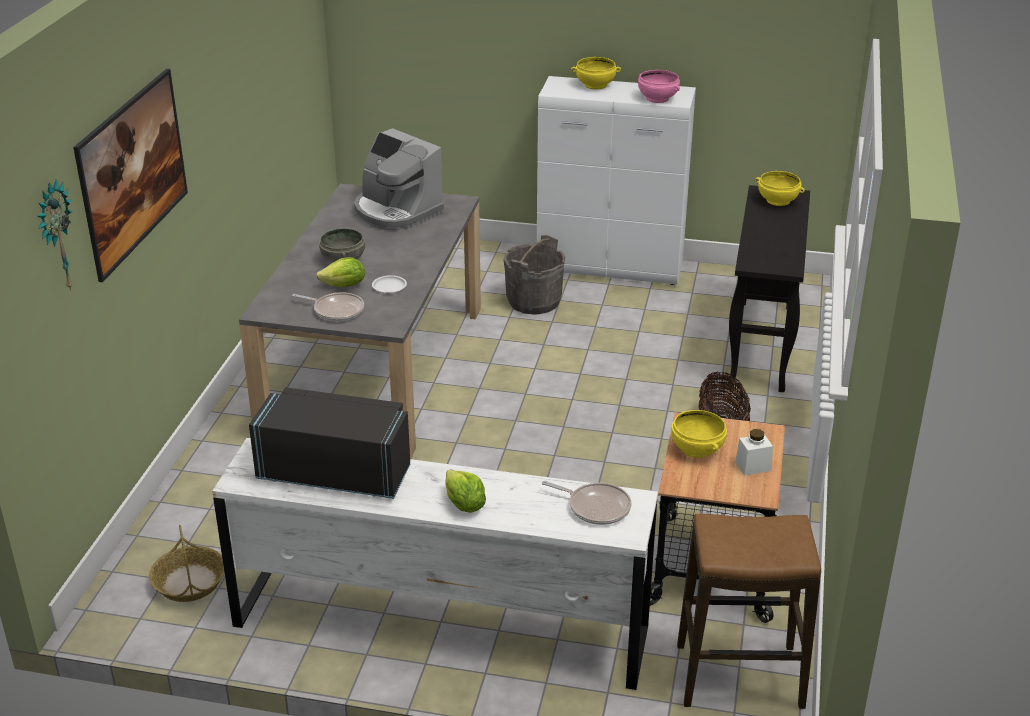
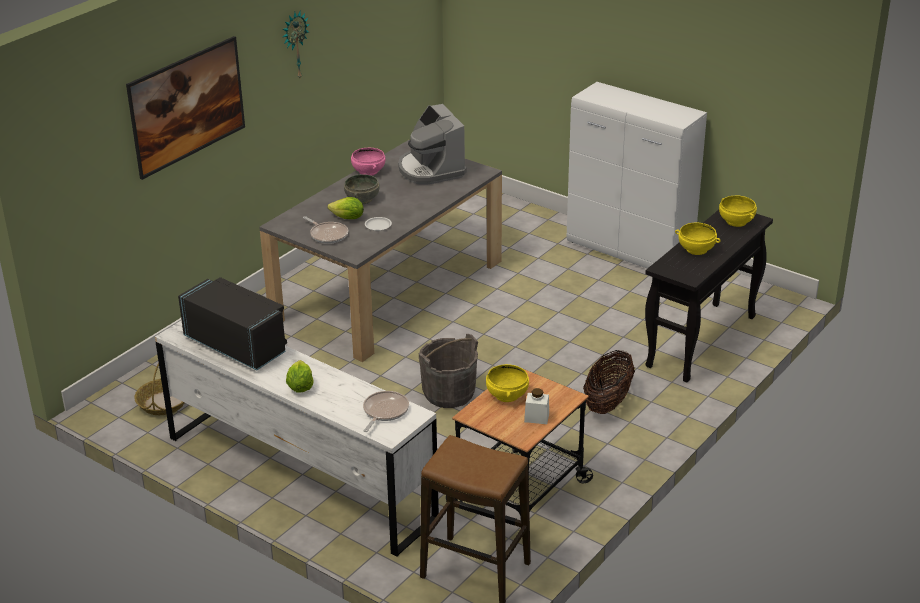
camera: 25 degrees right, 0 degrees up
(55, 237) = (99, 142): wall clock -> wall clock (295, 45)
(534, 301) = (546, 265): grey bucket -> grey bucket (449, 393)
(595, 85) = (626, 96): yellow bowl -> yellow bowl (696, 249)
(595, 507) = (384, 411): frying pan -> frying pan turned 120 degrees counterclockwise
(657, 98) = (664, 116): pink bowl -> pink bowl (368, 171)

